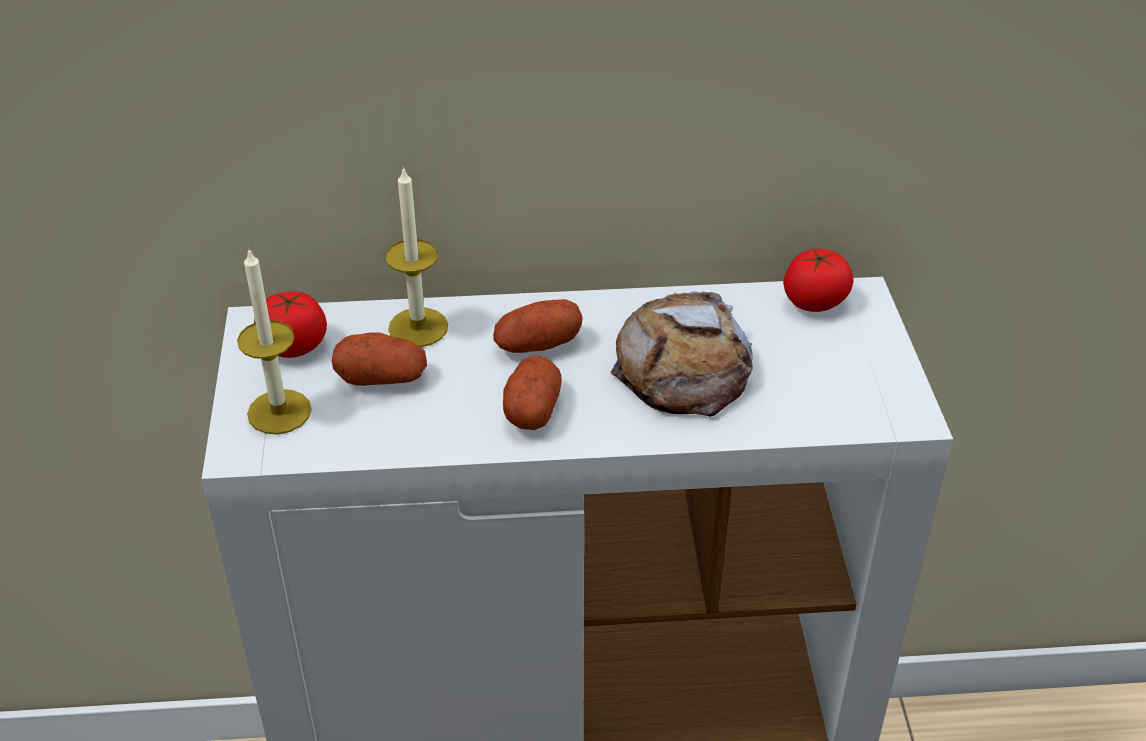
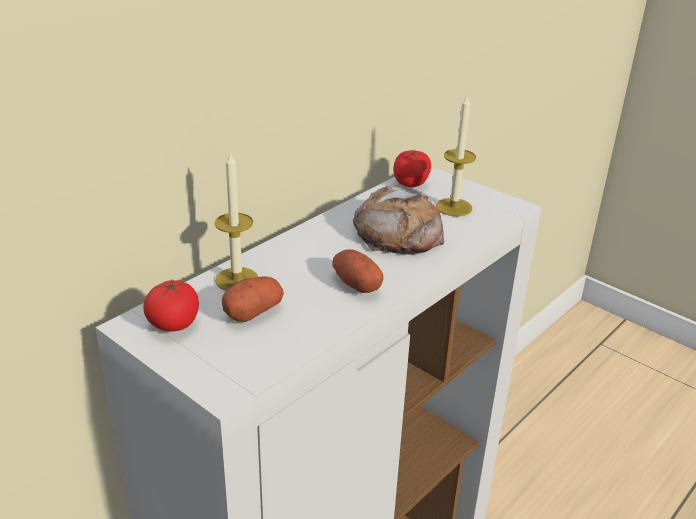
camera: 45 degrees left, 10 degrees down
(279, 412) = (217, 359): candle -> candle (454, 207)
(537, 344) = (314, 256): potato -> none

